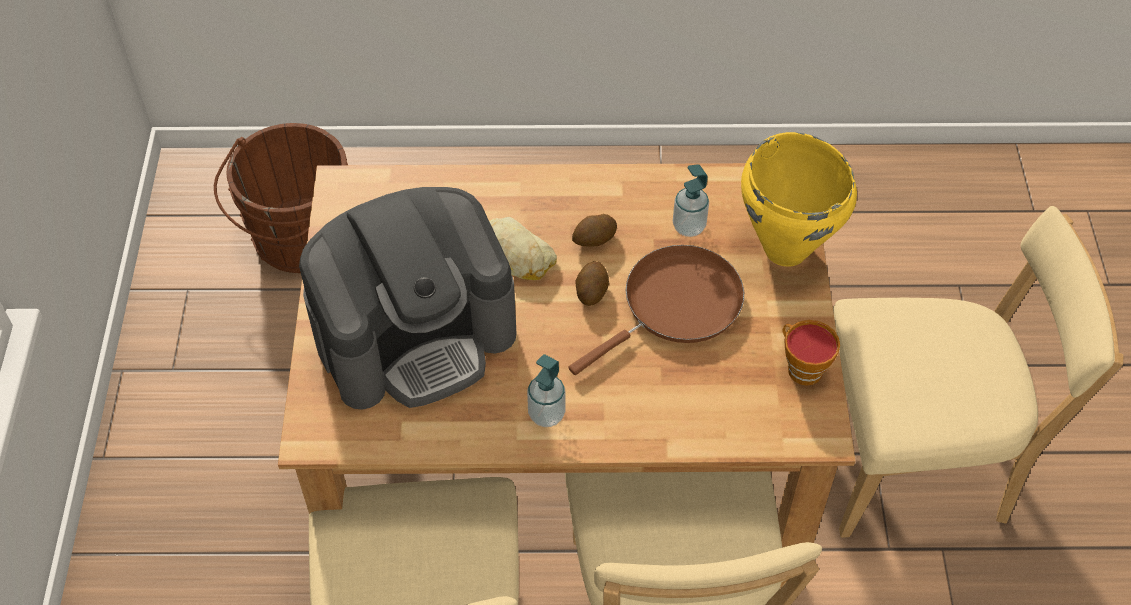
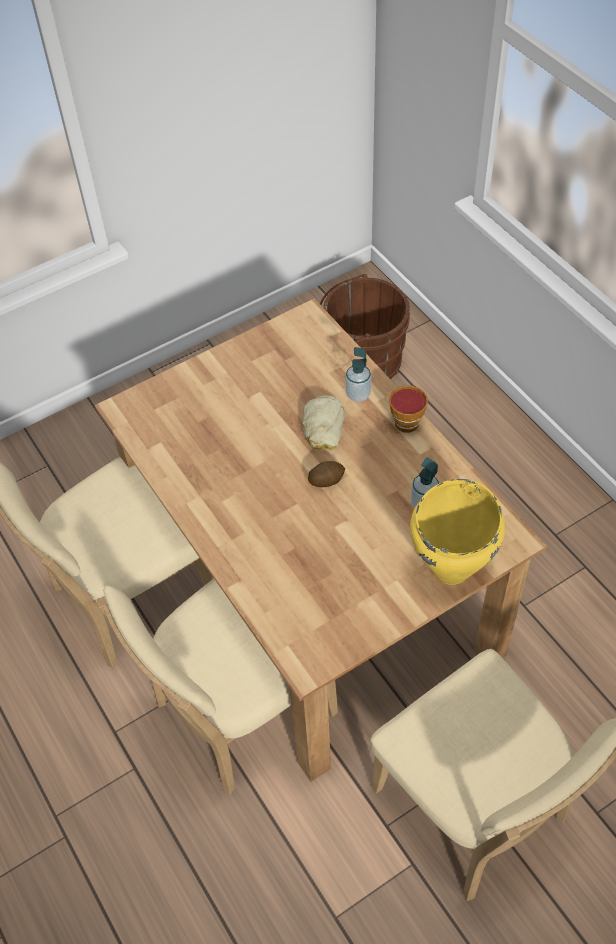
camera: 60 degrees right, 0 degrees up
(416, 335) = (225, 414): coffee machine -> none
(546, 414) = (214, 508): soap dispenser -> soap dispenser (358, 394)
(594, 240) = (369, 459): potato -> none
(676, 305) = (351, 531): brown frying pan -> none
(801, 368) = (354, 628): cup -> cup (407, 420)

